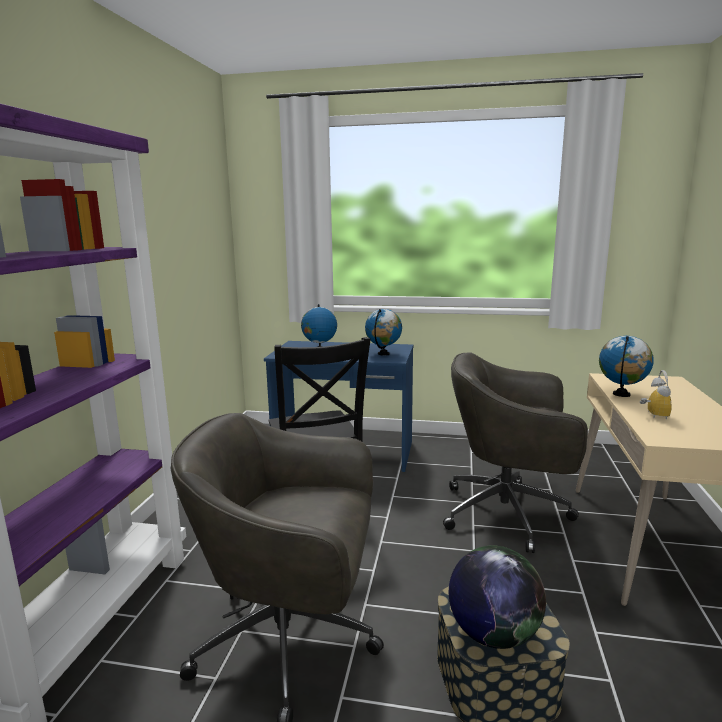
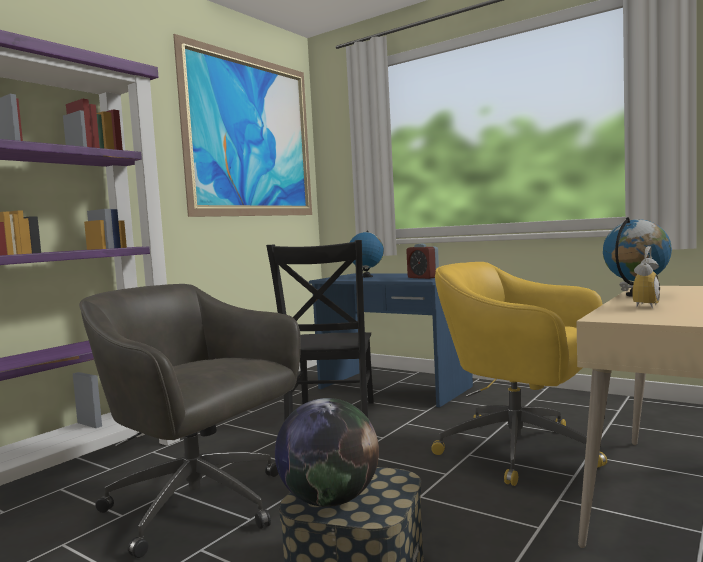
camera: 25 degrees right, 10 degrees down
(185, 196) = (251, 136): none -> picture
(383, 354) = (423, 277): globe -> alarm clock
(509, 513) = (522, 451): grey office chair -> yellow office chair

